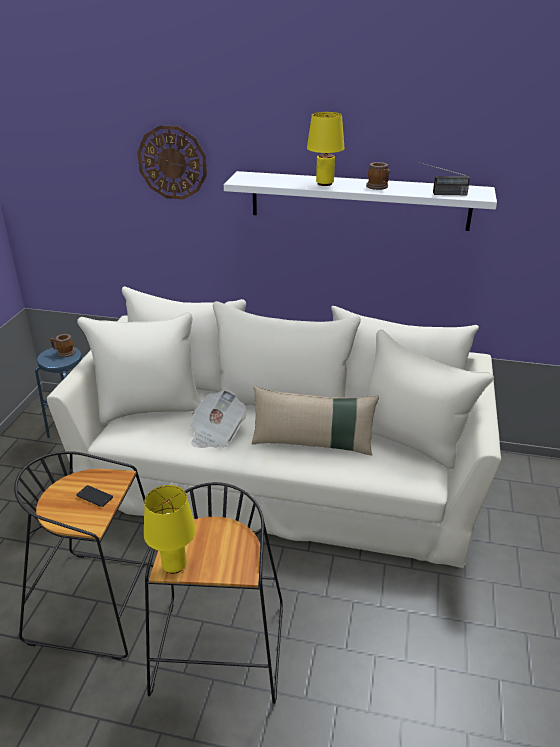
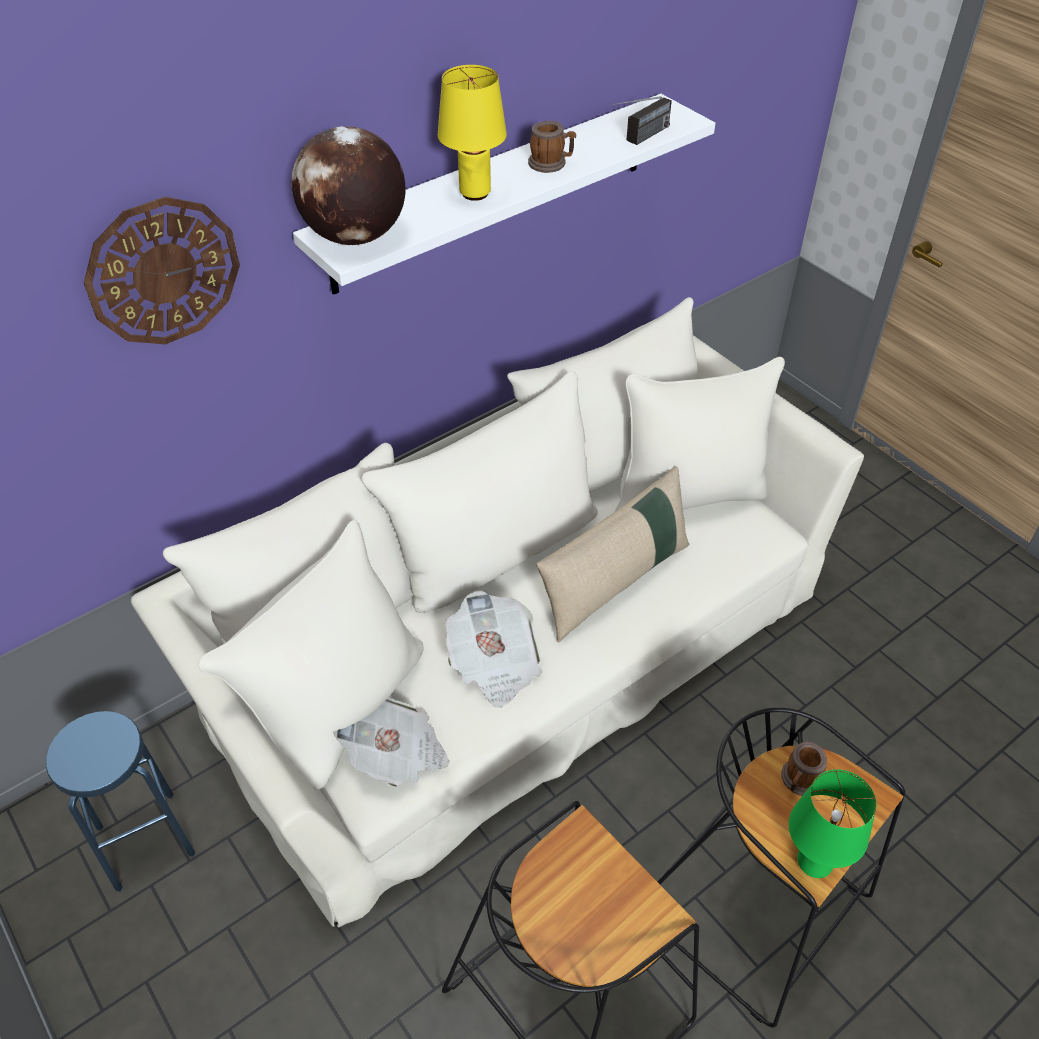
camera: 50 degrees left, 15 degrees up
(64, 353) = (91, 737): mug -> mug (799, 781)
(94, 496) = (600, 885): phone -> none
(137, 431) = (395, 754): none -> newspaper
(173, 566) = (814, 863): yellow table lamp -> green table lamp
(252, 178) = (355, 237): none -> globe

